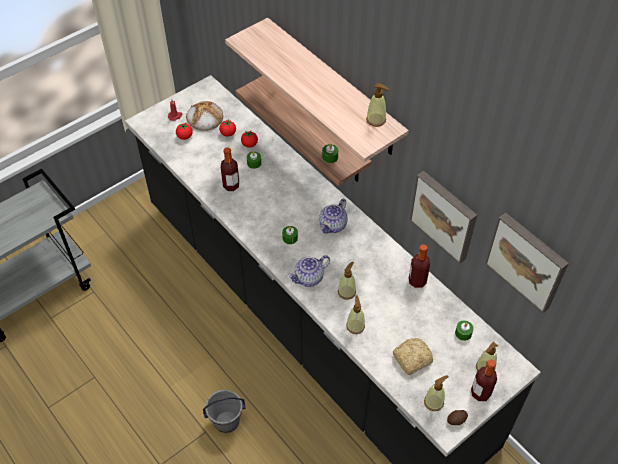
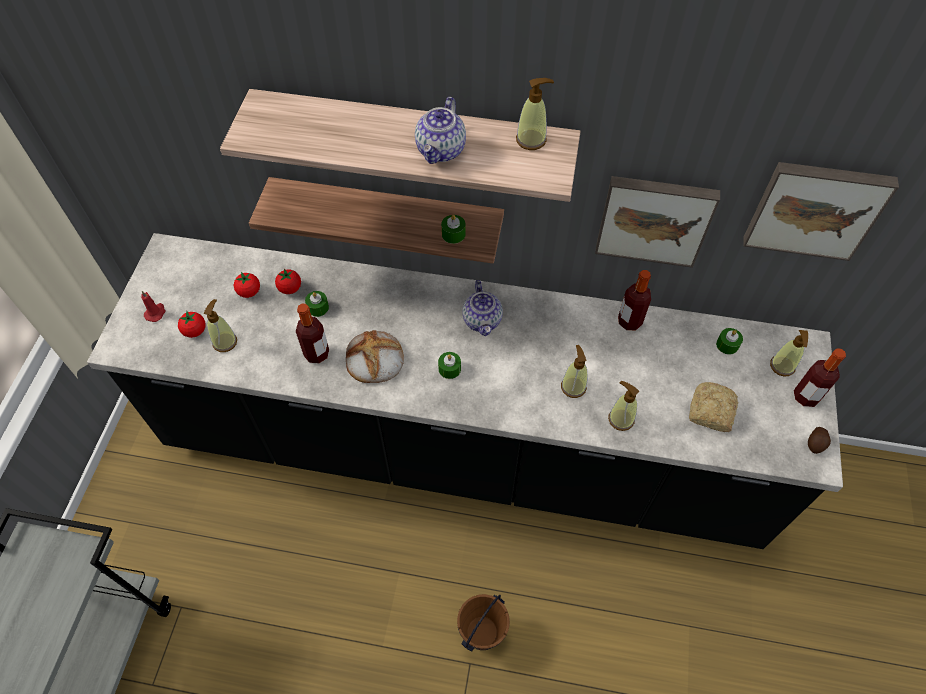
camera: 40 degrees left, 5 degrees up
(204, 118) = (199, 291): bread -> bread (374, 360)
(226, 421) = (481, 632): grey bucket -> brown bucket
(309, 278) = (518, 401): teapot -> teapot (441, 151)
(434, 402) = (777, 442): soap dispenser -> soap dispenser (225, 342)

